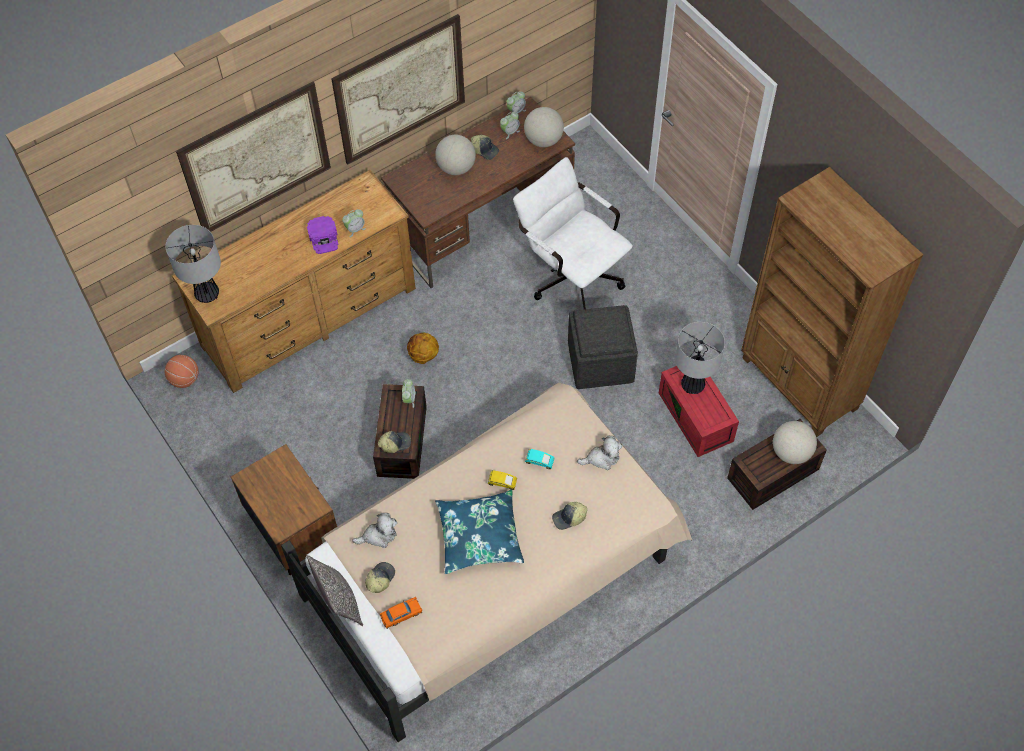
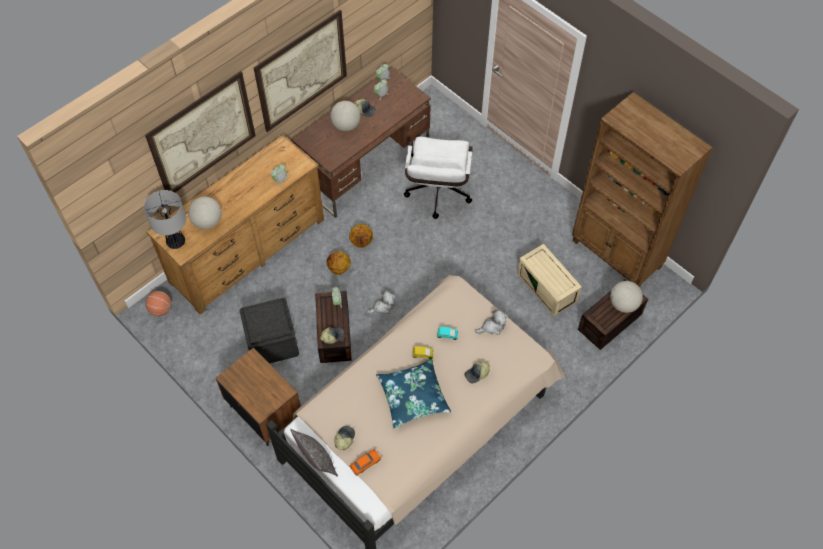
camera: 10 degrees left, 0 degrees up
(324, 237) = (257, 188): purple cap -> none
(379, 535) = (337, 406): plush toy -> plush toy (383, 307)
(459, 324) = (361, 242): none -> basketball
(543, 140) = (407, 98): globe -> globe (207, 222)
(571, 276) = (437, 196): white office chair -> white office chair turned 120 degrees counterclockwise
(601, 361) = (471, 256): grey ottoman -> grey ottoman (272, 341)
(693, 385) = (544, 264): table lamp -> none
(697, 417) = (548, 288): red storage box -> beige storage box

